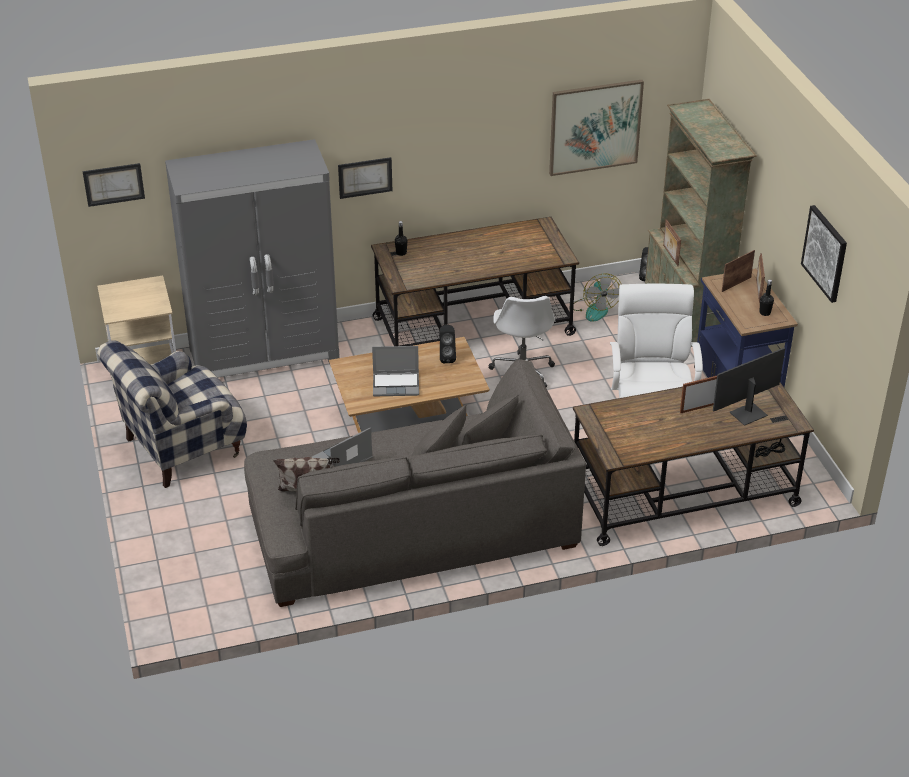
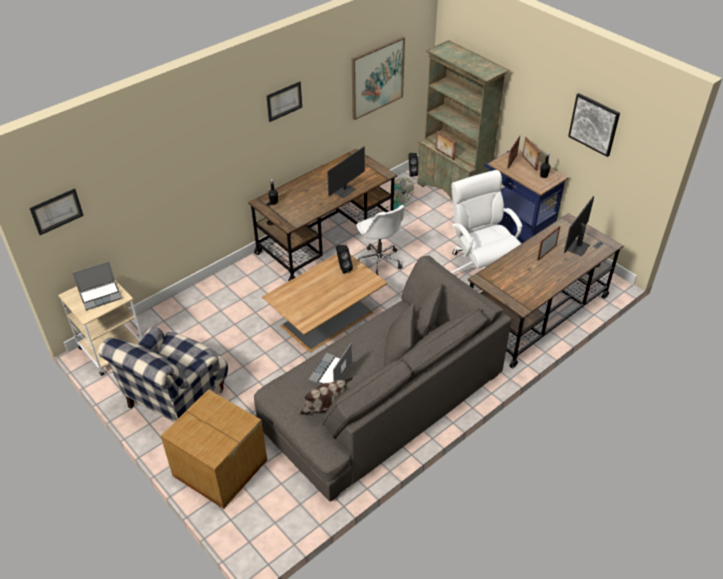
camera: 25 degrees left, 5 degrees up
(183, 533) = (220, 469): none -> cardboard box
(265, 355) = (195, 305): grey cabinet -> none
(365, 177) = (238, 153): picture -> picture (284, 101)
(396, 385) = (322, 300): laptop -> laptop (101, 295)
(497, 263) = (344, 191): none -> monitor

